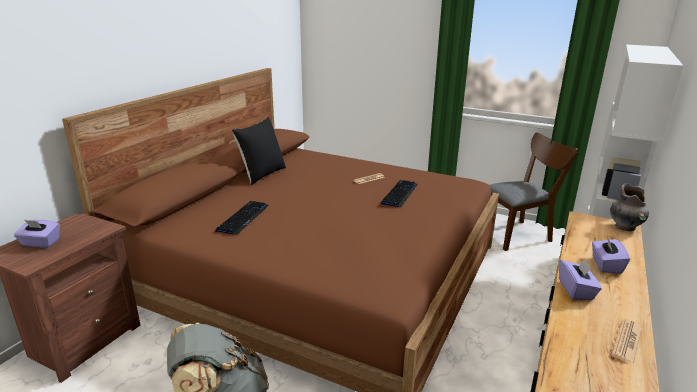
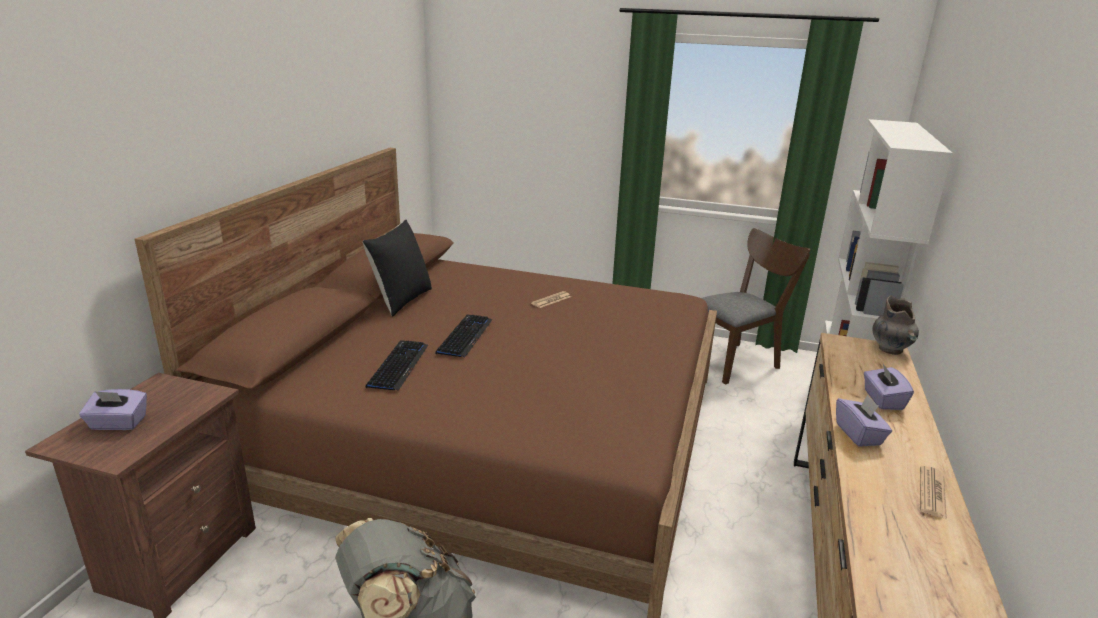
camera: 10 degrees left, 0 degrees up
(399, 194) = (598, 319): keyboard -> keyboard (465, 336)

